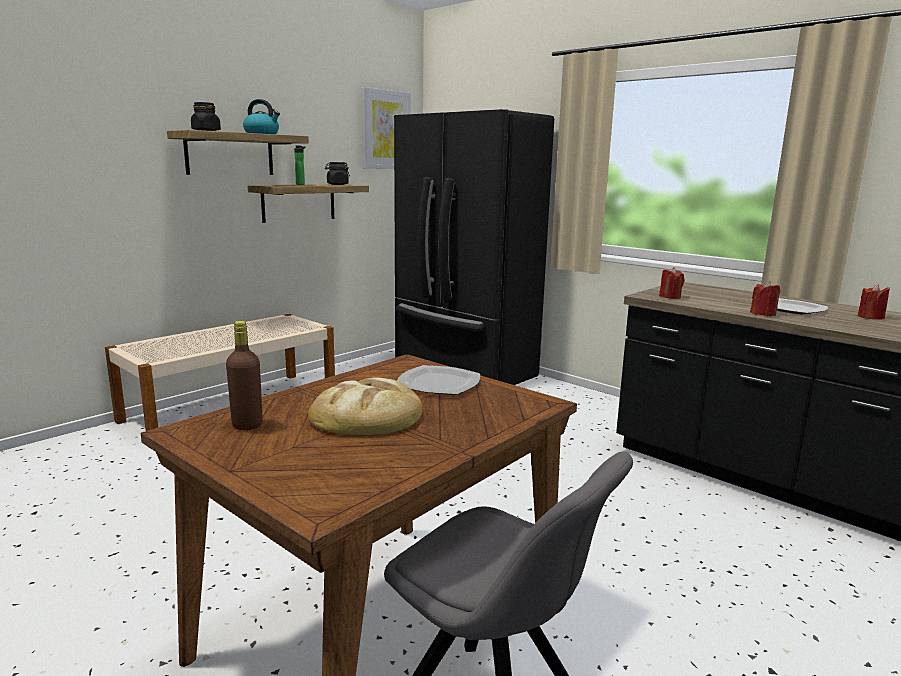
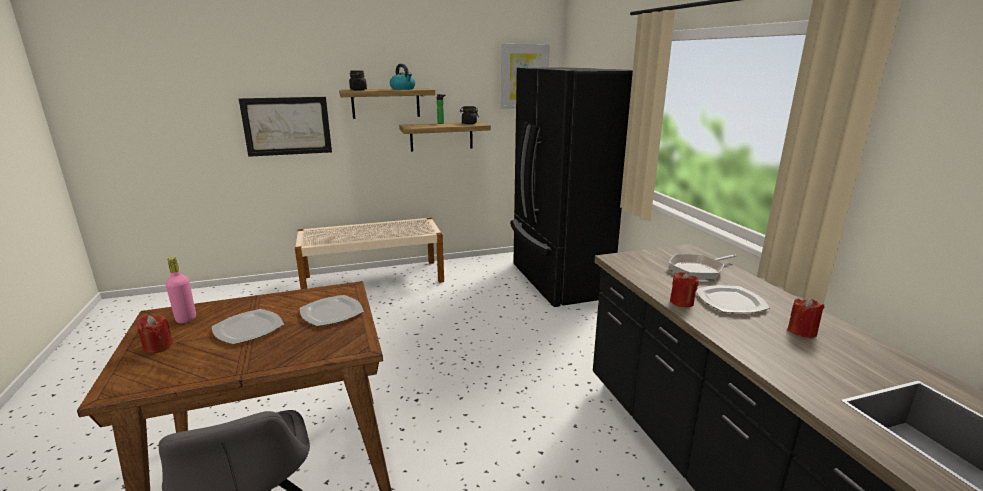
camera: 30 degrees right, 5 degrees up
(88, 182) = (287, 126): none -> picture
(247, 425) = (186, 319): brown bottle -> pink bottle
(367, 415) = (248, 329): bread -> plate
(670, 296) = (635, 263): red candle -> red candle (158, 347)
(725, 295) = (698, 270): none -> frying pan

